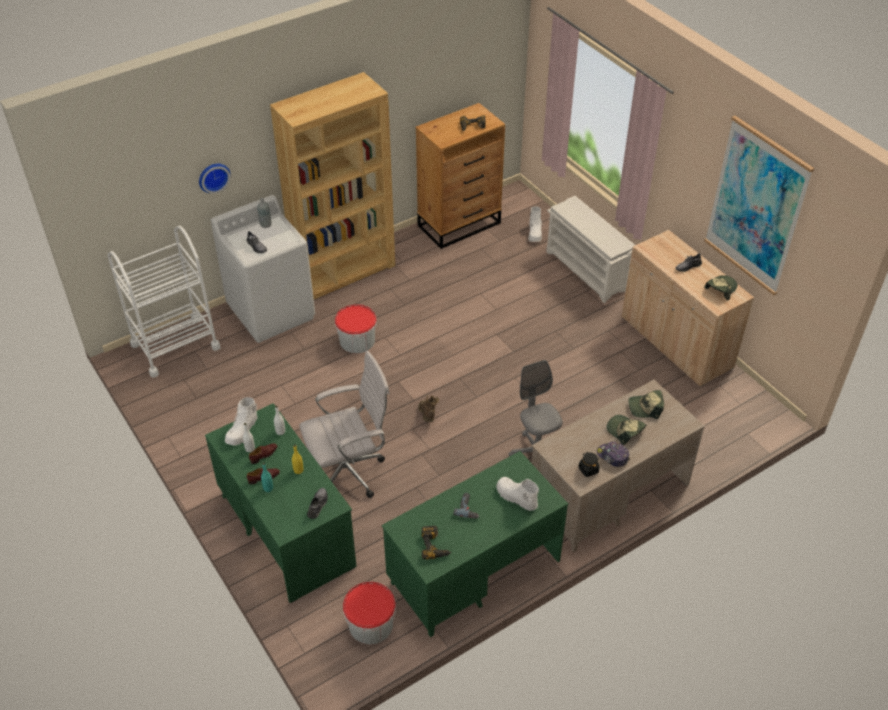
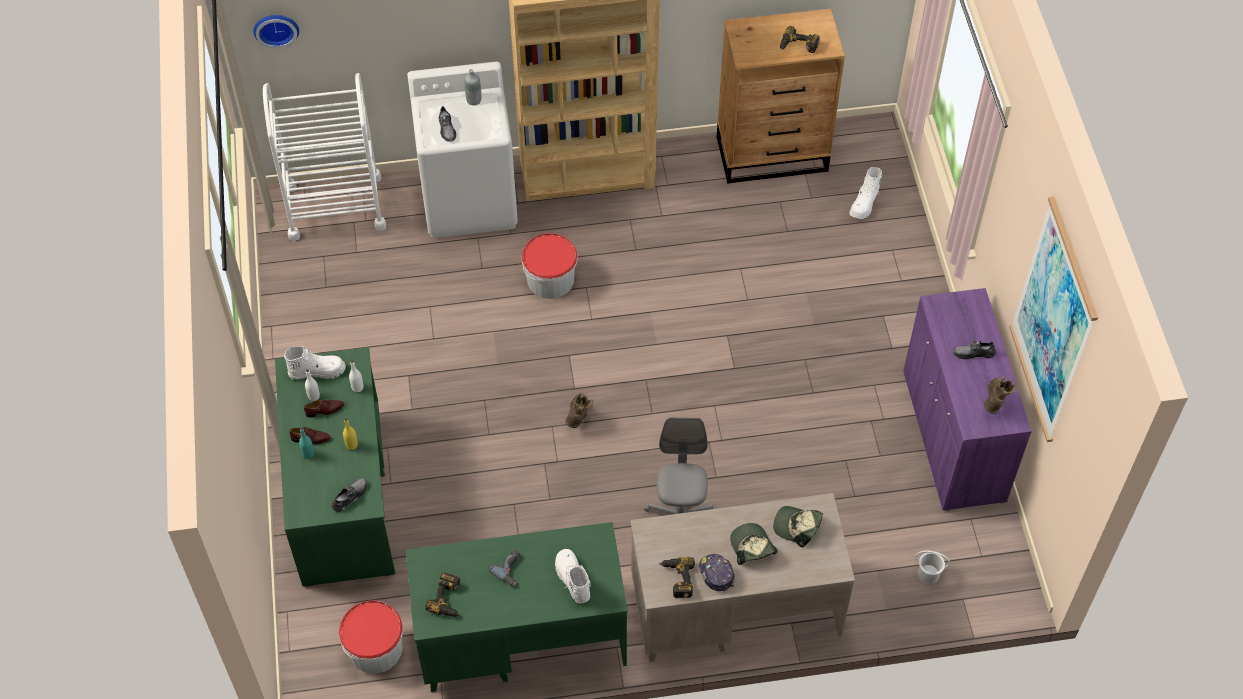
camera: 25 degrees right, 10 degrees up
(213, 176) = (419, 24): wall clock -> wall clock (276, 28)
(242, 431) = (317, 371): white boot -> white boot turned 150 degrees counterclockwise
(350, 471) = (450, 453): white office chair -> none
(588, 271) = (901, 287): white shoe rack -> none
(588, 470) = (676, 579): black jar -> power drill
(676, 343) = (953, 436): beige cabinet -> purple cabinet
(716, 427) = (928, 574): none -> white bucket
(720, 289) = (995, 402): cap -> brown boot

